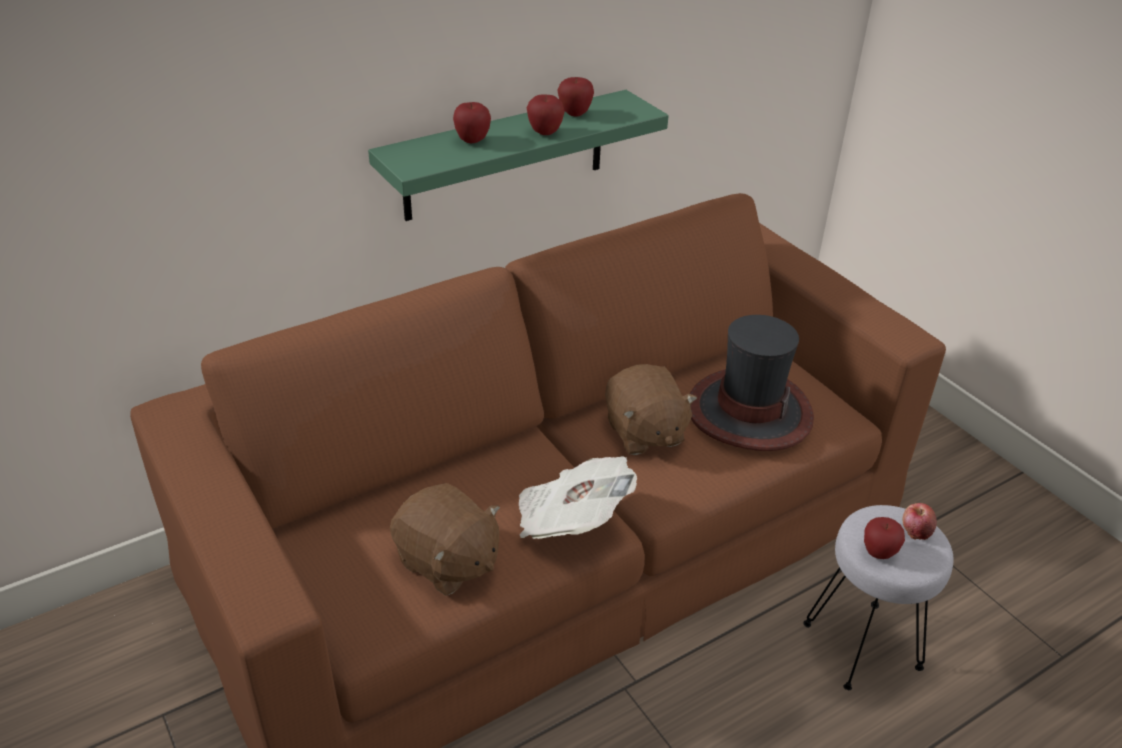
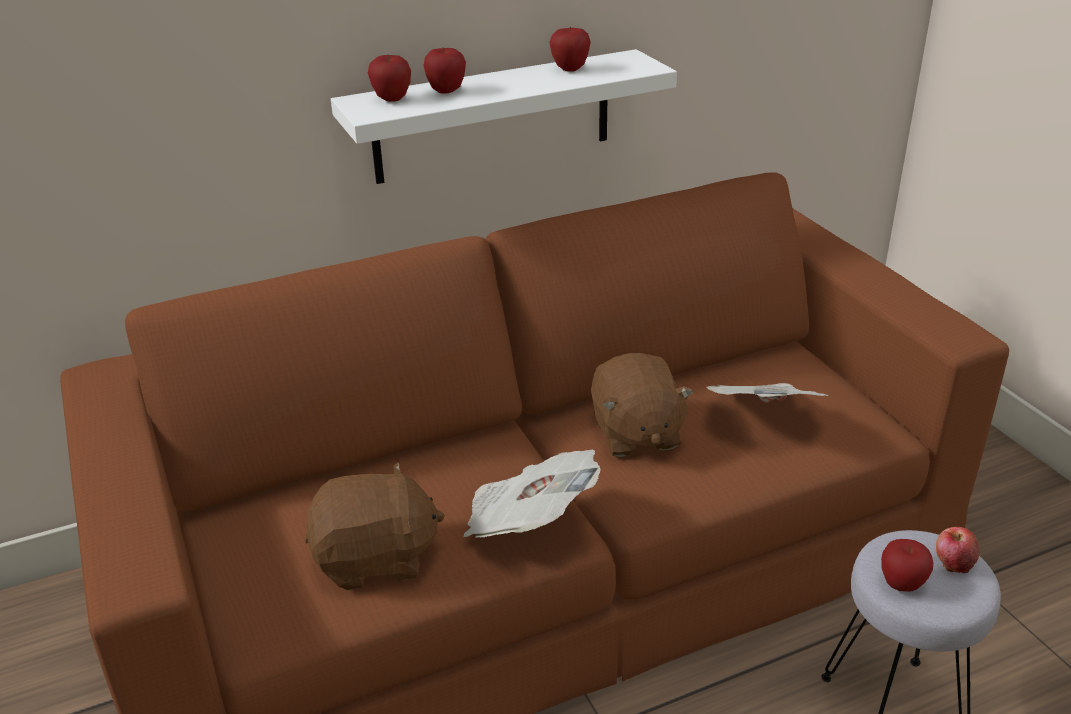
camera: 10 degrees right, 5 degrees down
(447, 562) = (375, 559): brown plush toy -> brown plush toy turned 60 degrees counterclockwise
(505, 155) = (493, 117): green shelf -> white shelf
(545, 133) = (530, 85): apple -> apple (392, 100)
(748, 411) = (764, 417): hat -> newspaper

